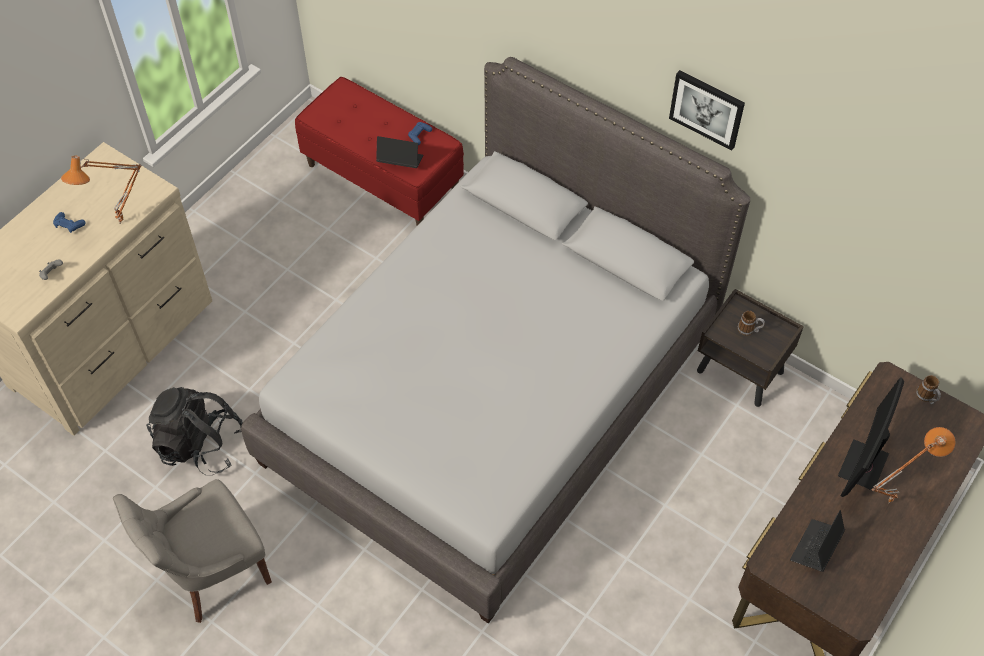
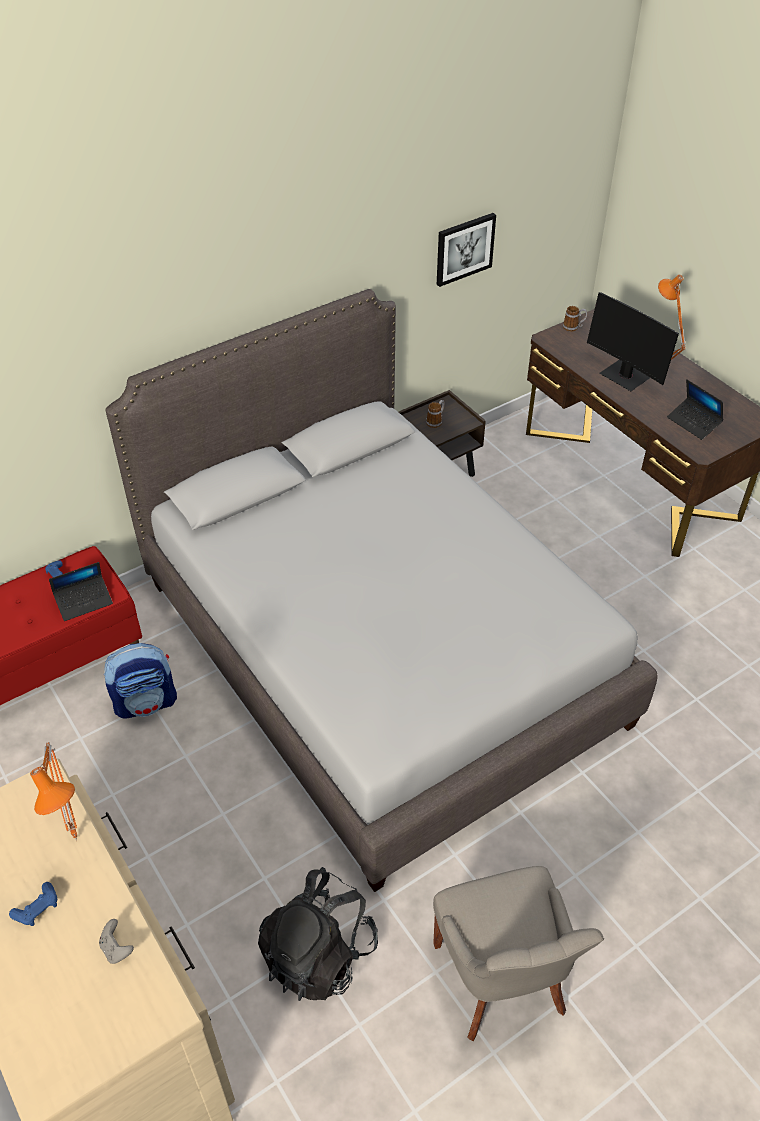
camera: 70 degrees left, 10 degrees down
(374, 255) = (146, 702): none -> backpack
(400, 161) = (84, 602): laptop -> laptop turned 150 degrees counterclockwise
(707, 108) = (324, 251): picture -> picture (464, 248)

